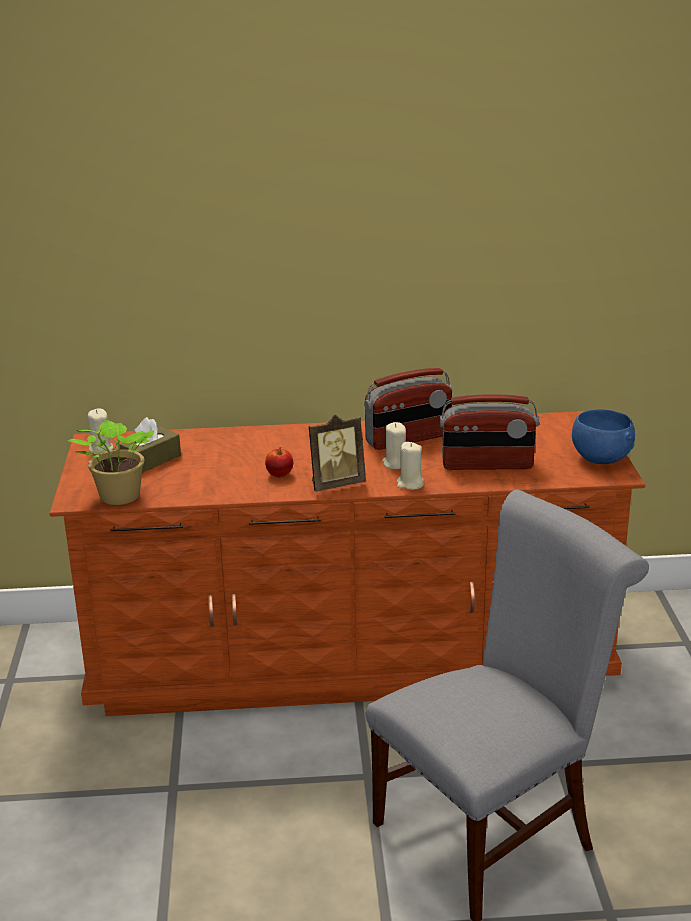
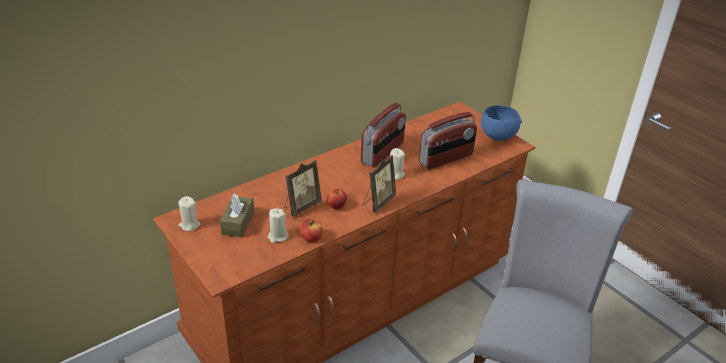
camera: 35 degrees left, 10 degrees up
(118, 498) = (250, 264): potted plant -> none
(212, 494) = (311, 238): none -> apple
(239, 464) = (301, 206): none -> picture frame
(410, 484) = (420, 187): beige candle -> beige candle (278, 236)

